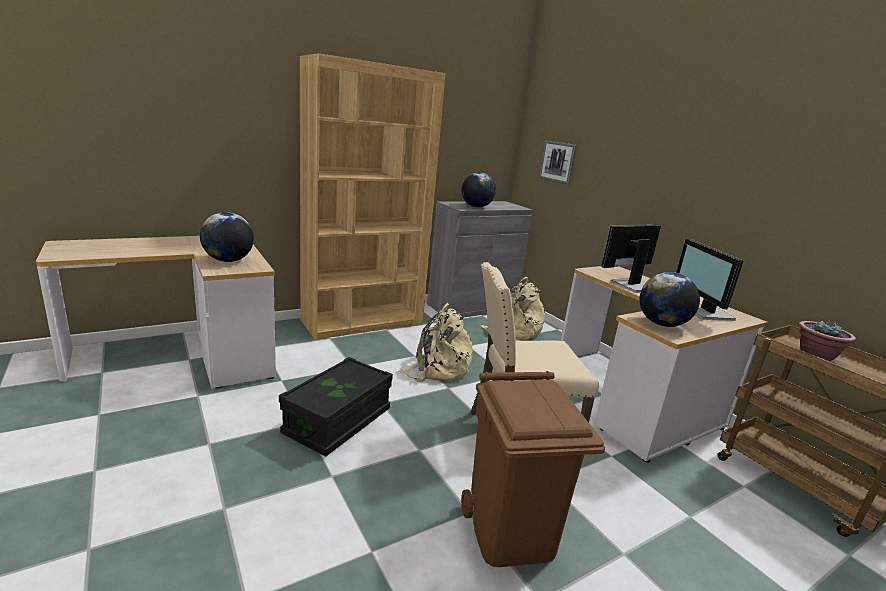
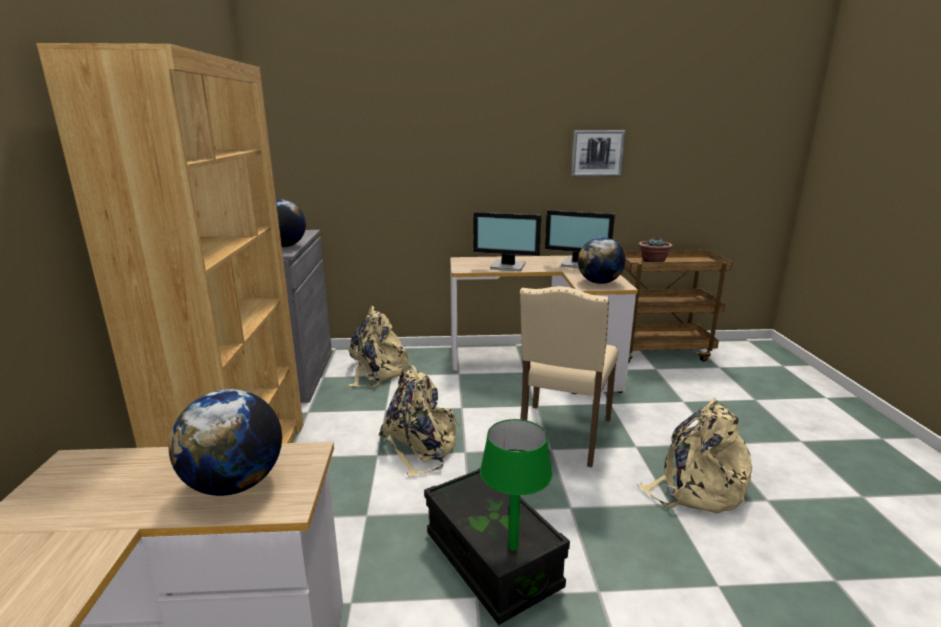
camera: 60 degrees left, 0 degrees up
(311, 397) = (512, 546): none -> green table lamp
(511, 532) = (696, 488): brown trash can -> beige backpack
(558, 162) = (333, 166): picture -> picture (597, 153)
(631, 285) = (508, 266): monitor -> monitor turned 75 degrees counterclockwise

